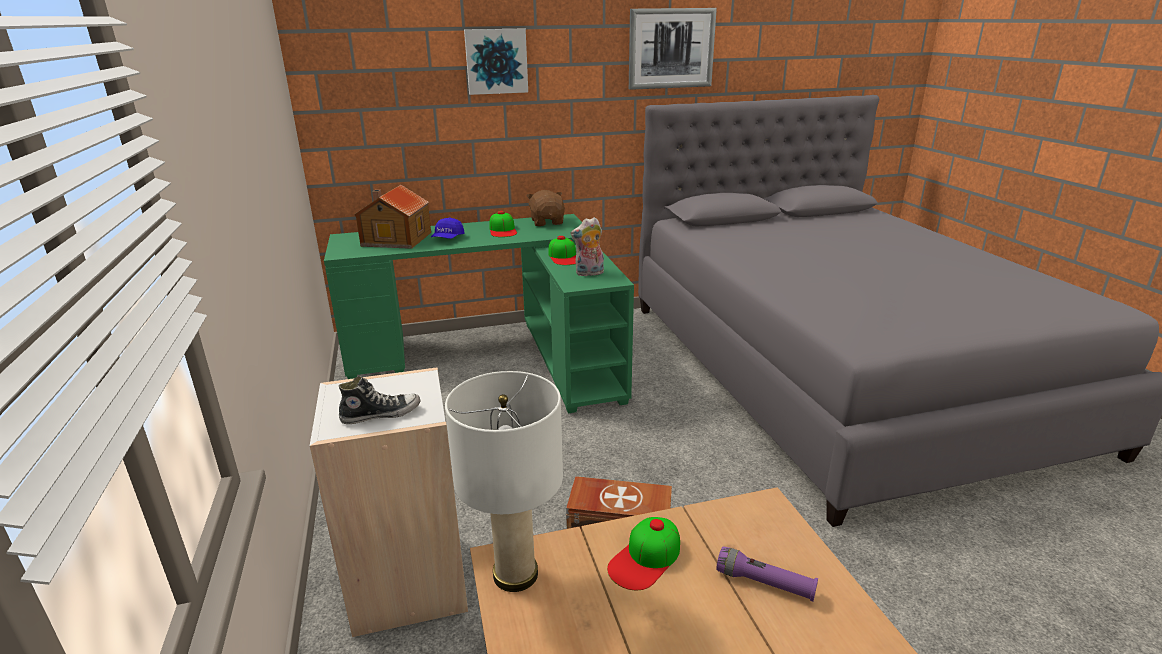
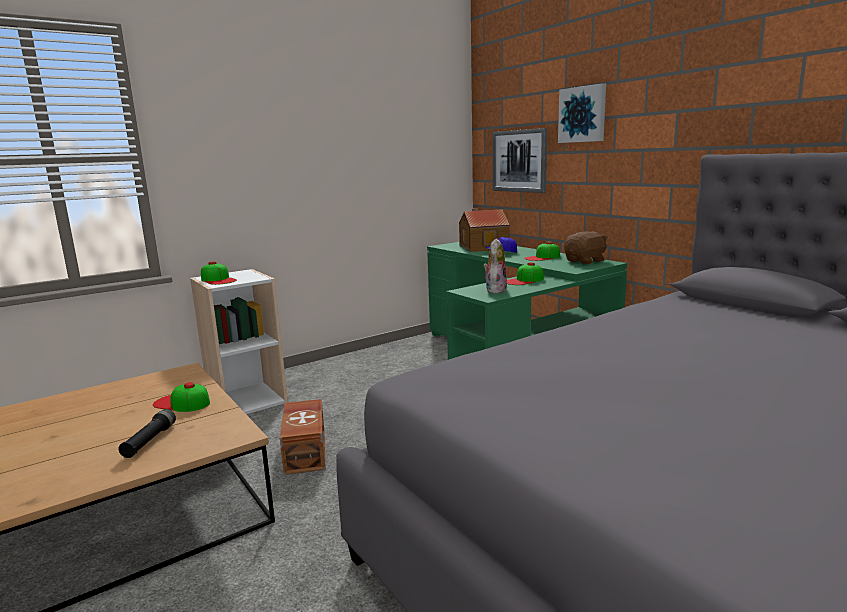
camera: 70 degrees right, 10 degrees down
(381, 414) = (218, 280): shoe -> cap
(516, 574) = (173, 375): white table lamp -> none
(589, 273) = (495, 290): plush toy -> plush toy turned 60 degrees clockwise
(671, 48) = (756, 88): picture -> picture (519, 161)
(765, 583) = (149, 441): purple flashlight -> black flashlight

